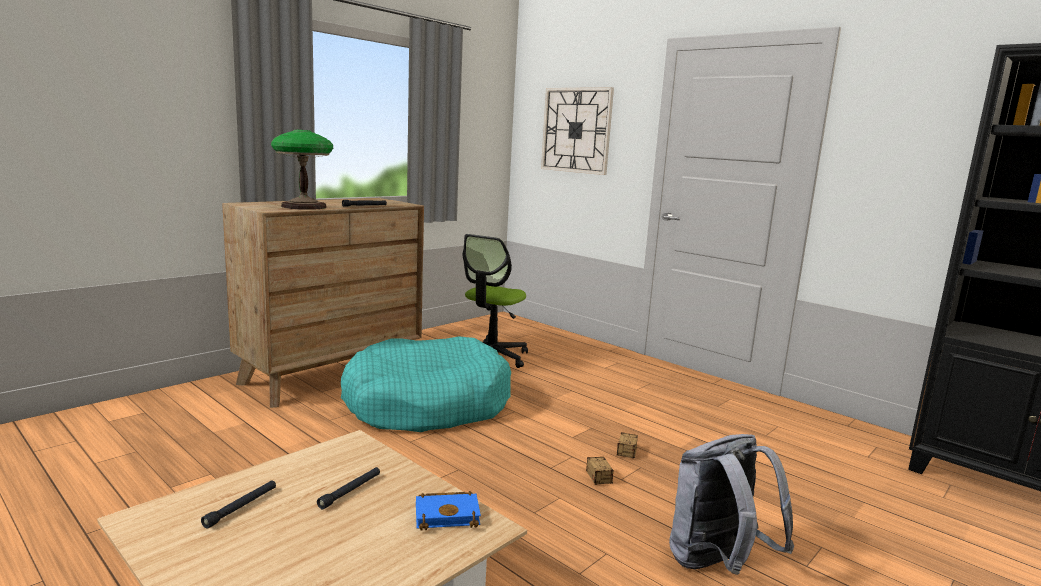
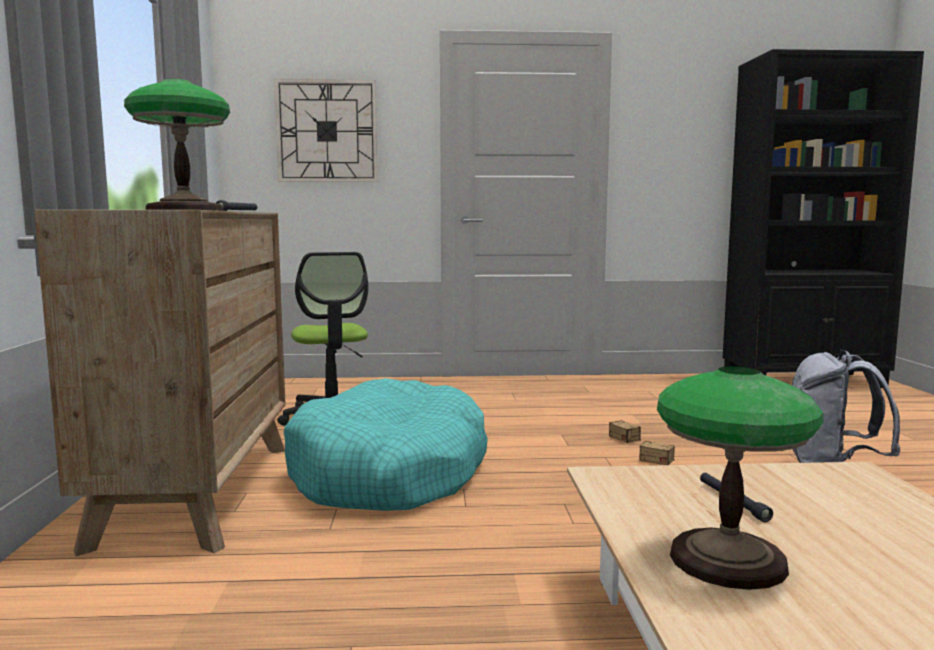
camera: 45 degrees left, 5 degrees down
(241, 507) = (726, 559): black flashlight -> table lamp
(448, 514) = (820, 477): blue book -> none

